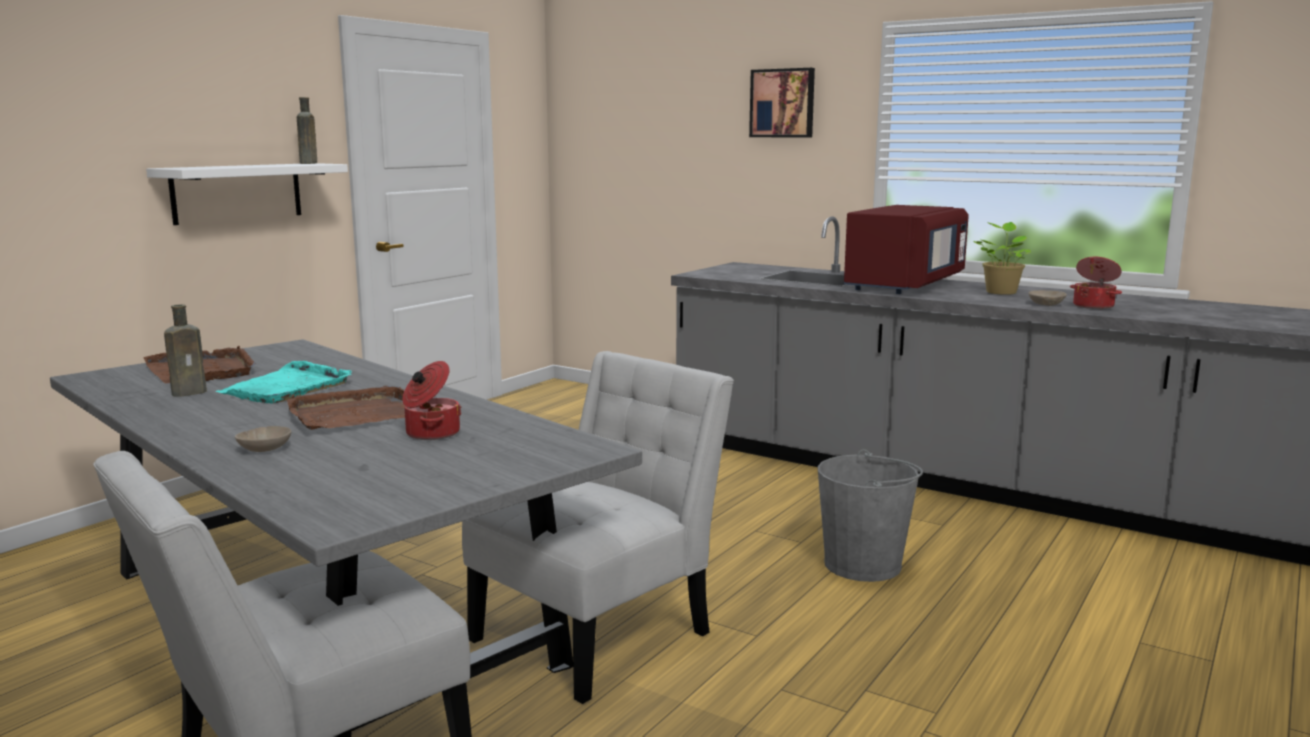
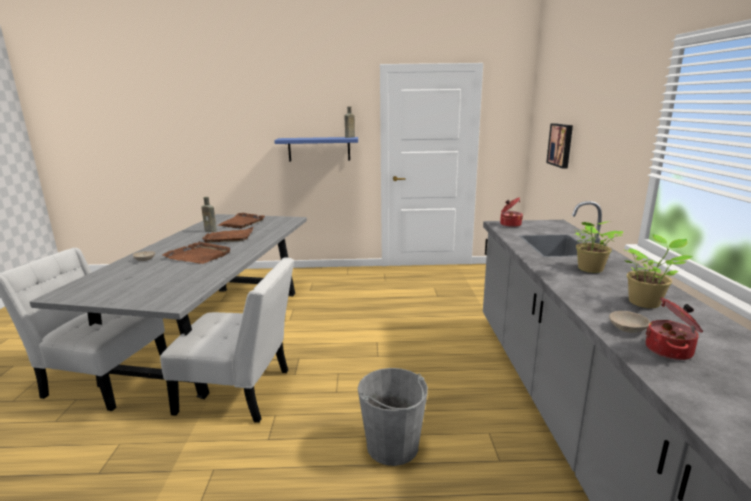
camera: 55 degrees right, 5 degrees up
(237, 192) = (319, 149): white shelf -> blue shelf
(287, 388) = (229, 237): turquoise tray -> brown tray
(431, 433) = (180, 272): cooking pot -> cooking pot (509, 224)
(783, 103) = (614, 106): picture -> picture (561, 145)
(903, 285) = (589, 269): red microwave -> potted plant

